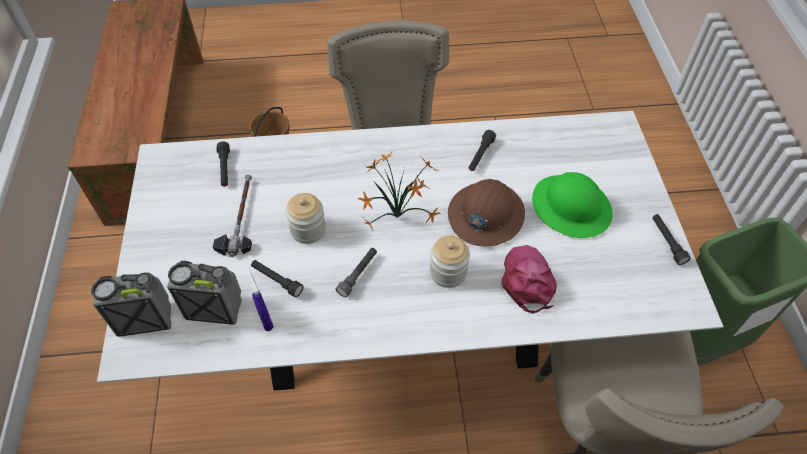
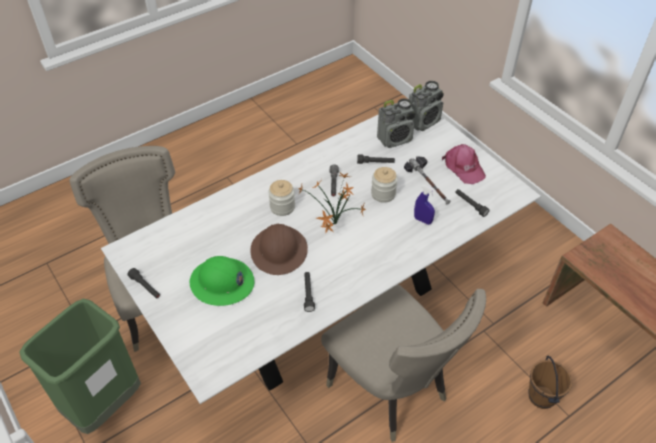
camera: 150 degrees right, 5 degrees down
(265, 320) = (364, 145): blue spray bottle -> blue spray bottle (422, 220)
(528, 281) = (231, 222): pink cap -> pink cap (463, 167)

